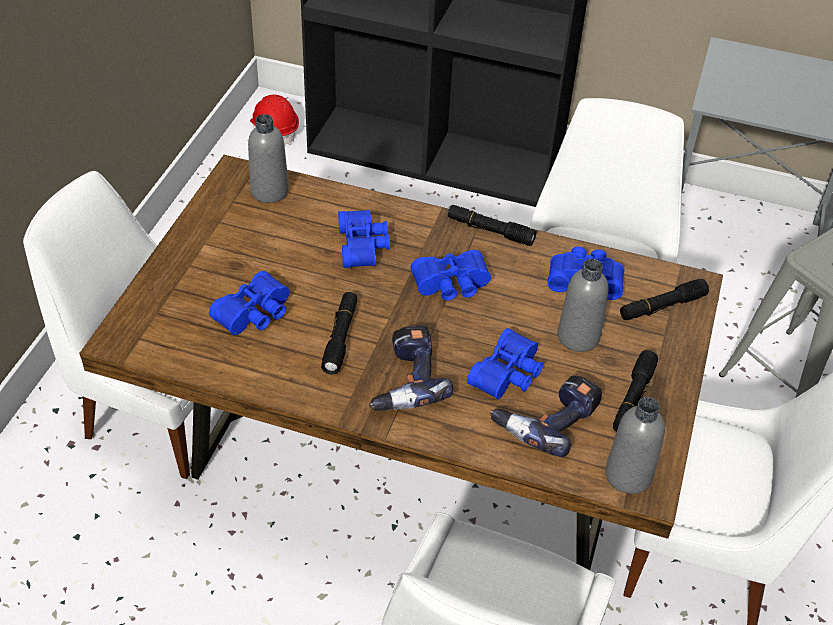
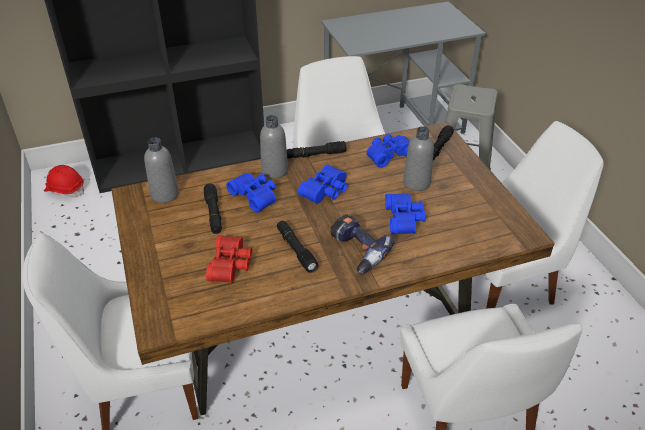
camera: 35 degrees left, 5 degrees down
(256, 314) = (232, 265): blue binoculars -> red binoculars
(547, 420) = (447, 230): power drill -> none
(628, 475) = (512, 233): grey bottle -> grey bottle (274, 171)
(633, 398) = (473, 197): black flashlight -> black flashlight (213, 213)

